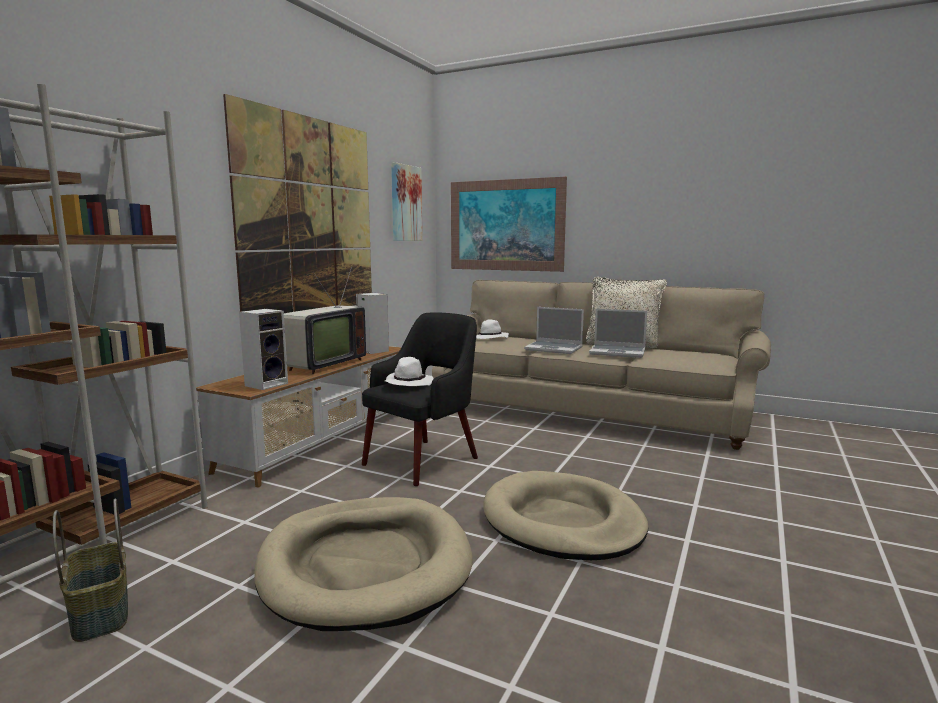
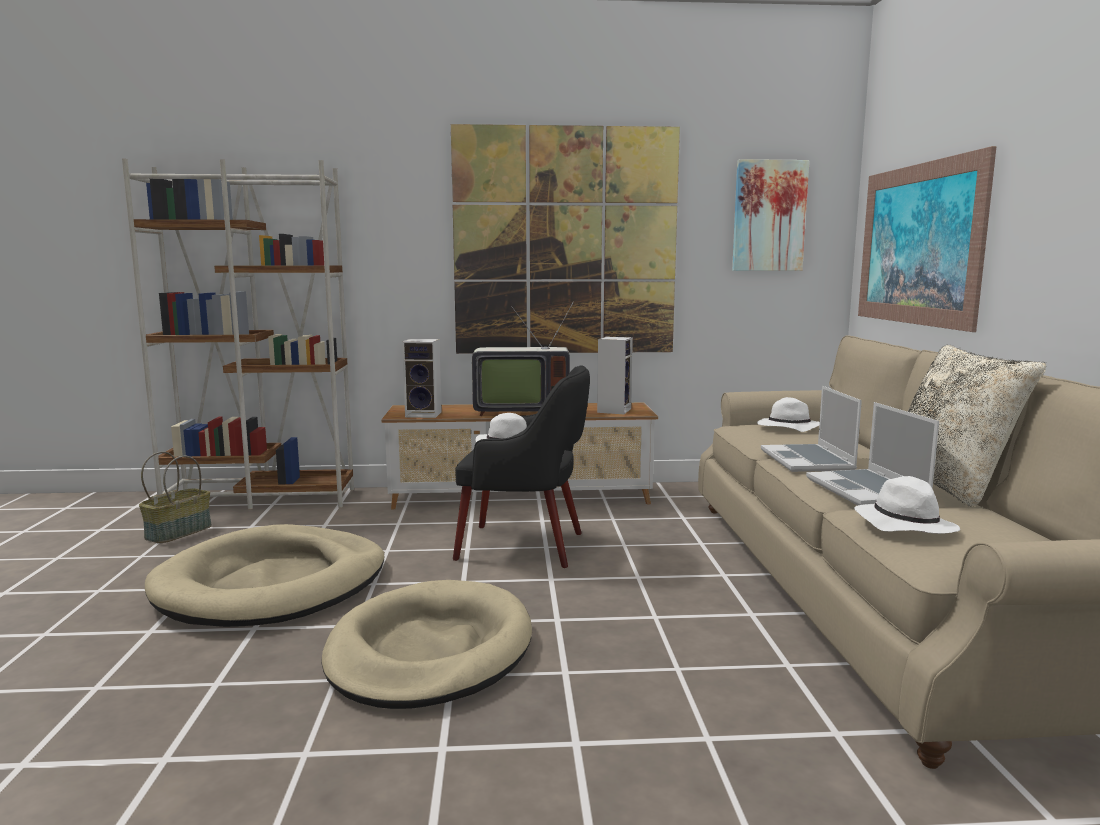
camera: 60 degrees right, 0 degrees up
(673, 358) = (903, 525): none -> white hat

